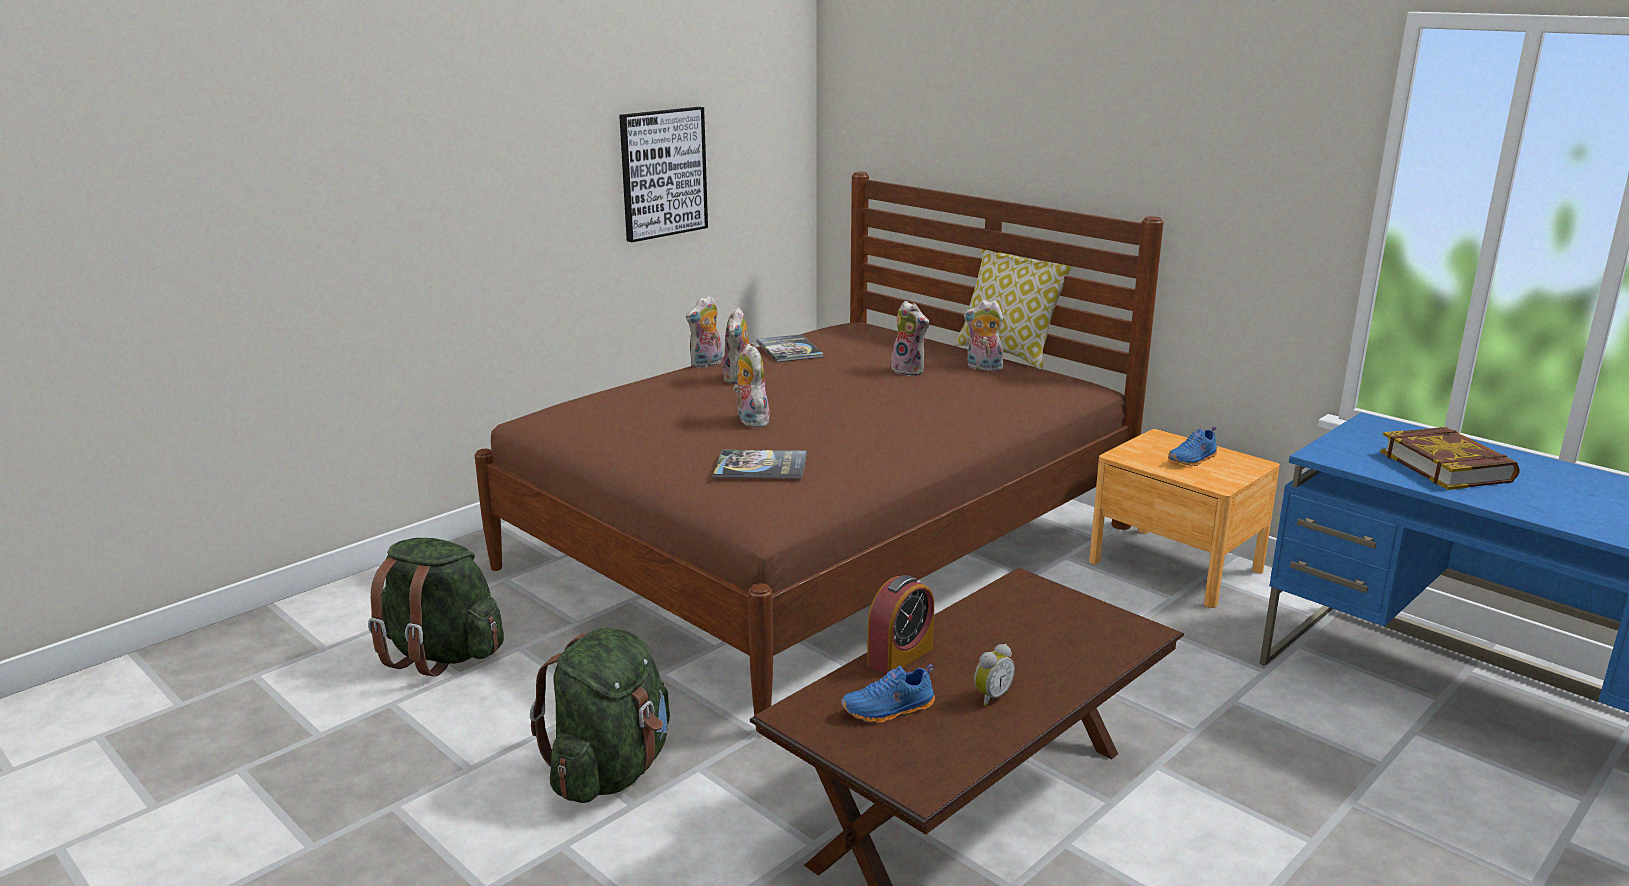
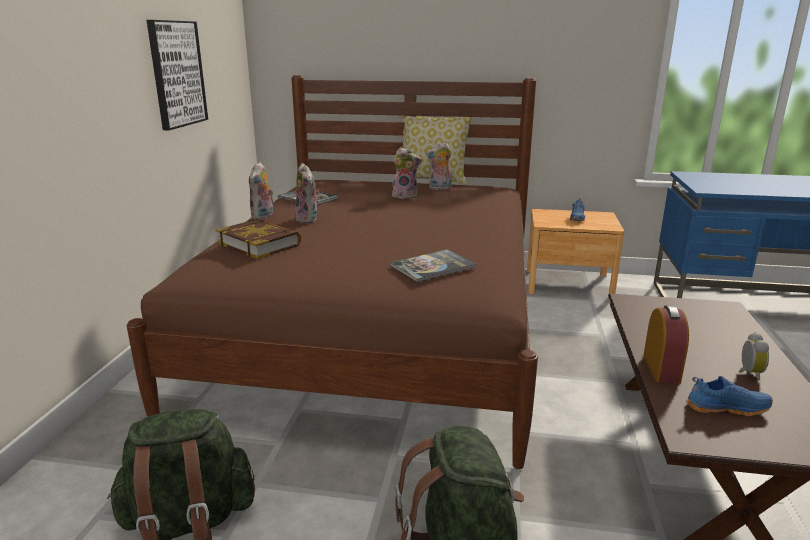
camera: 35 degrees left, 0 degrees up
(750, 421) = (367, 241): plush toy -> none
(889, 710) = (726, 407): blue shoe -> blue shoe turned 120 degrees counterclockwise
(1446, 466) = (756, 184): book -> book (259, 244)

